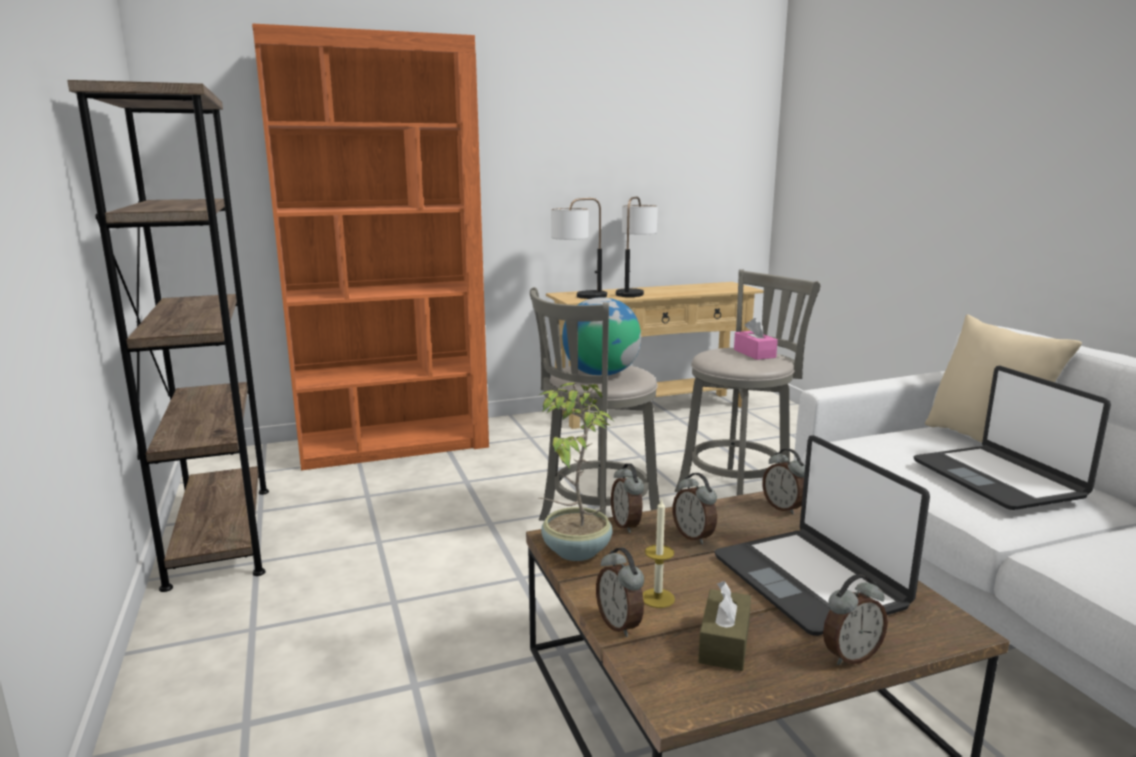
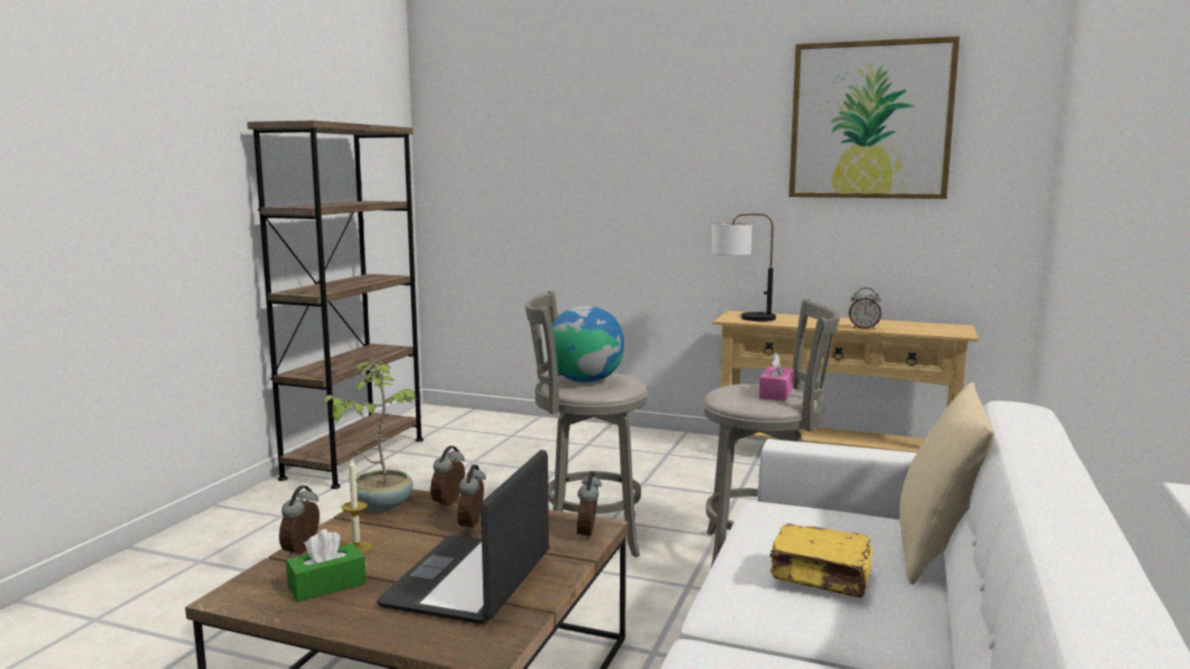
camera: 40 degrees right, 5 degrees down
(394, 445) = (553, 432): orange bookcase -> none
(634, 292) = (815, 320): table lamp -> none
(655, 112) = (870, 120): none -> picture
(724, 643) = (327, 585): brown tissue box -> green tissue box
(850, 655) = (373, 627): alarm clock -> alarm clock (863, 328)
(998, 479) = (822, 577): laptop -> yellow book

